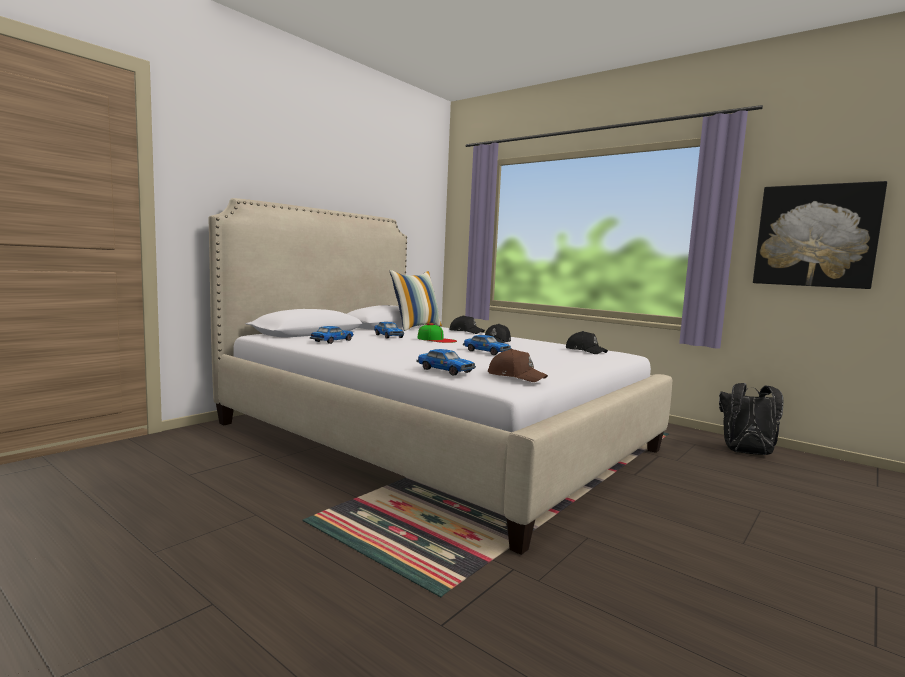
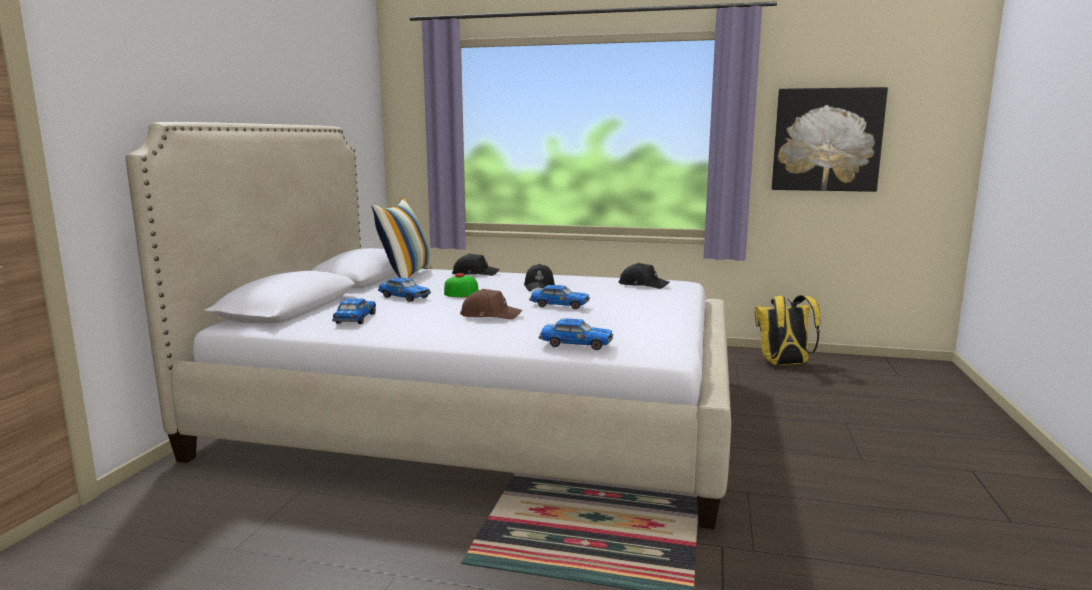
camera: 25 degrees left, 5 degrees up
(516, 376) = (656, 338): brown cap -> brown cap (490, 315)
(746, 453) = (784, 364): black backpack -> yellow backpack

